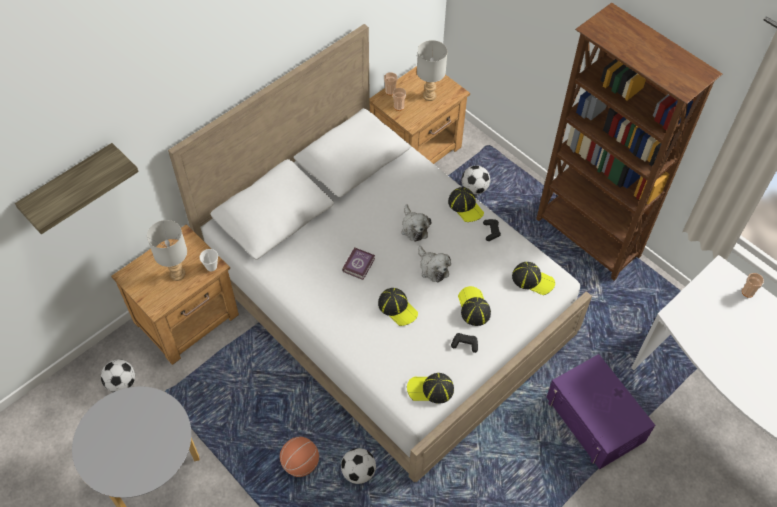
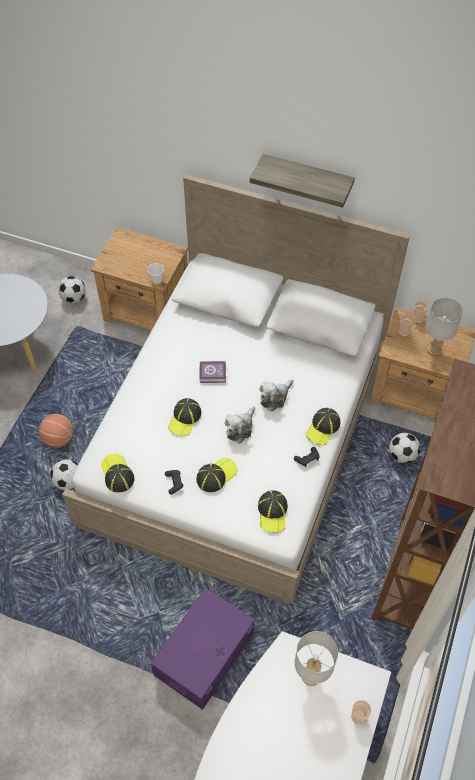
camera: 65 degrees right, 0 degrees up
(70, 185) = (105, 131): shelf -> shelf (307, 179)
(177, 274) = (138, 263): grey table lamp -> grey table lamp (310, 676)

